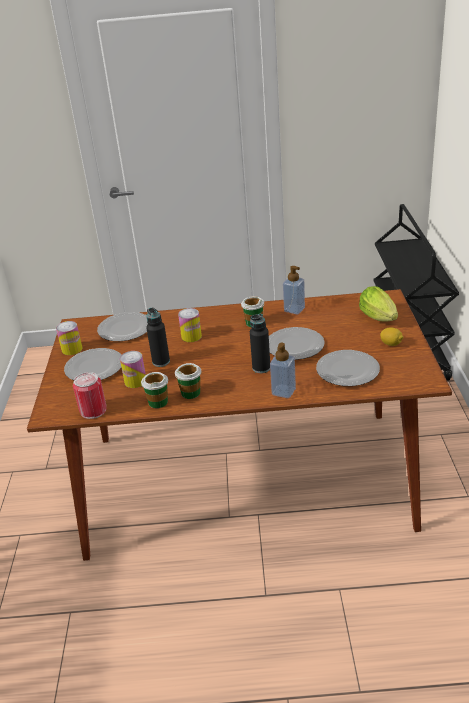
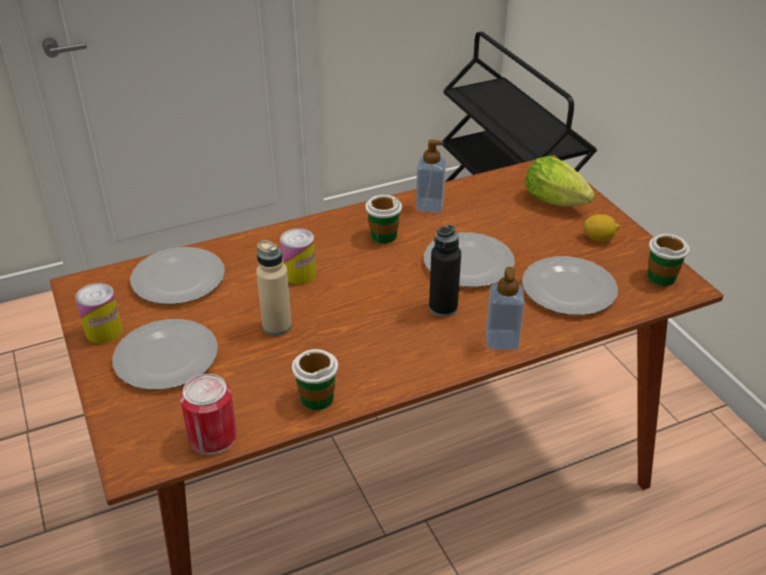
camera: 25 degrees left, 5 degrees up
(135, 381) = (255, 368): can -> none
(161, 362) = (277, 326): black bottle -> beige bottle
(191, 393) = (360, 371): cup -> cup (661, 277)

